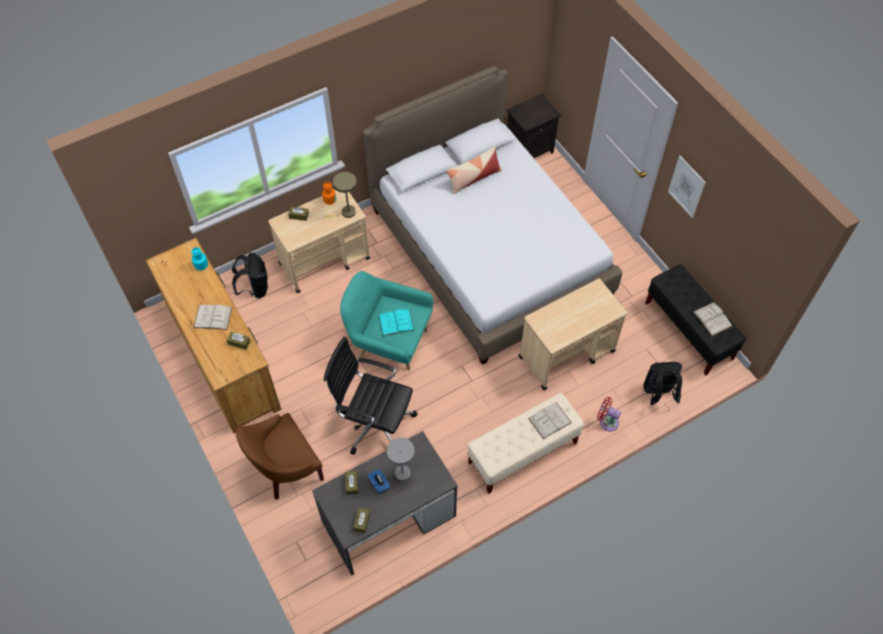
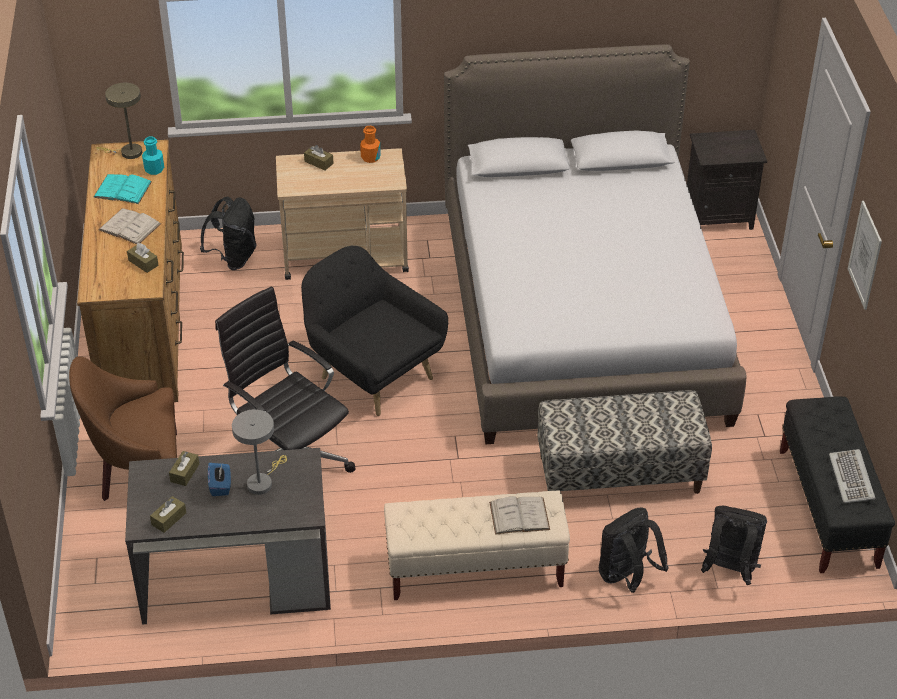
camera: 25 degrees right, 15 degrees down
(346, 213) = (382, 177): beige table lamp -> beige table lamp (127, 152)
(389, 340) = (373, 373): turquoise armchair -> black armchair
(396, 322) = (379, 332): turquoise book -> turquoise book (122, 189)
(473, 178) = (586, 192): pillow -> none
(567, 354) = (619, 474): beige cart -> bench
(607, 421) = (627, 576): red fan -> black backpack
(712, 319) = (852, 478): white book -> keyboard

